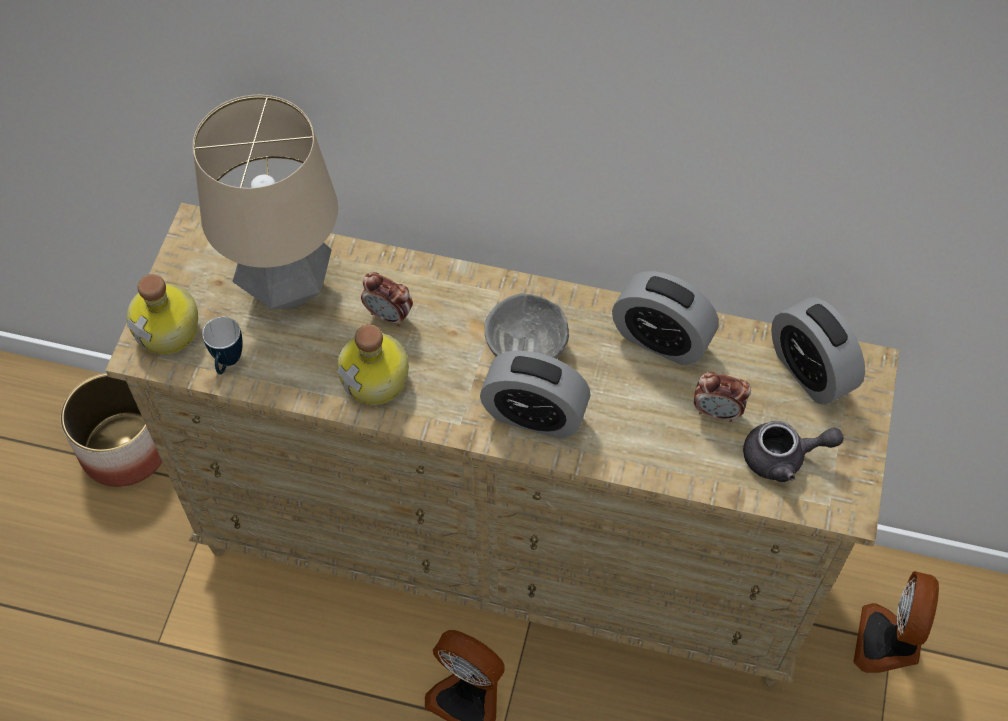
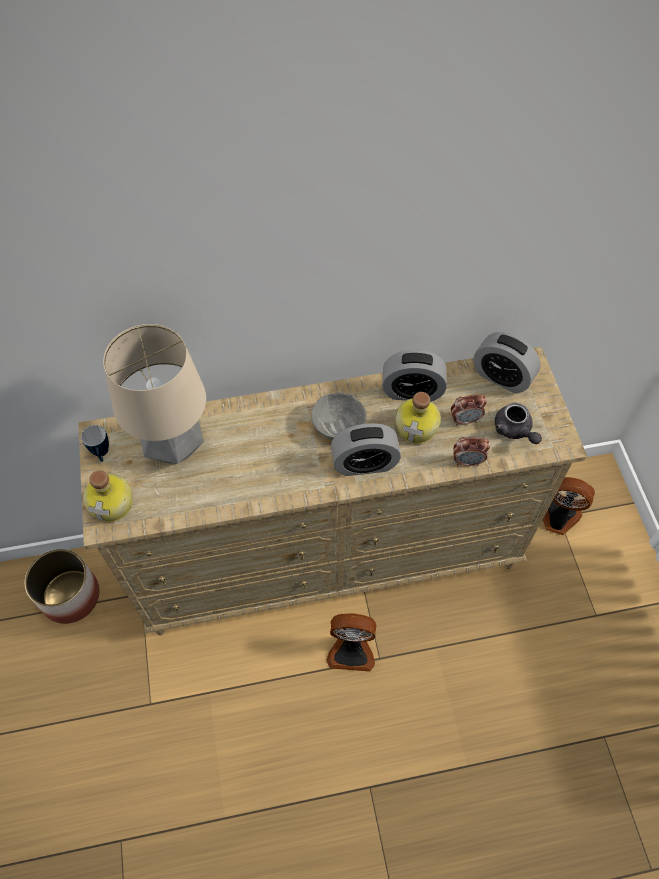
camera: 25 degrees left, 0 degrees up
(227, 363) = (162, 509): mug -> mug (102, 455)
(377, 380) = (260, 481): bottle -> bottle (417, 427)
(389, 315) = (247, 440): alarm clock -> alarm clock (467, 461)
(783, 457) = (514, 430): grey teapot -> grey teapot turned 90 degrees clockwise
(889, 642) = (558, 517): fan -> fan turned 120 degrees clockwise

